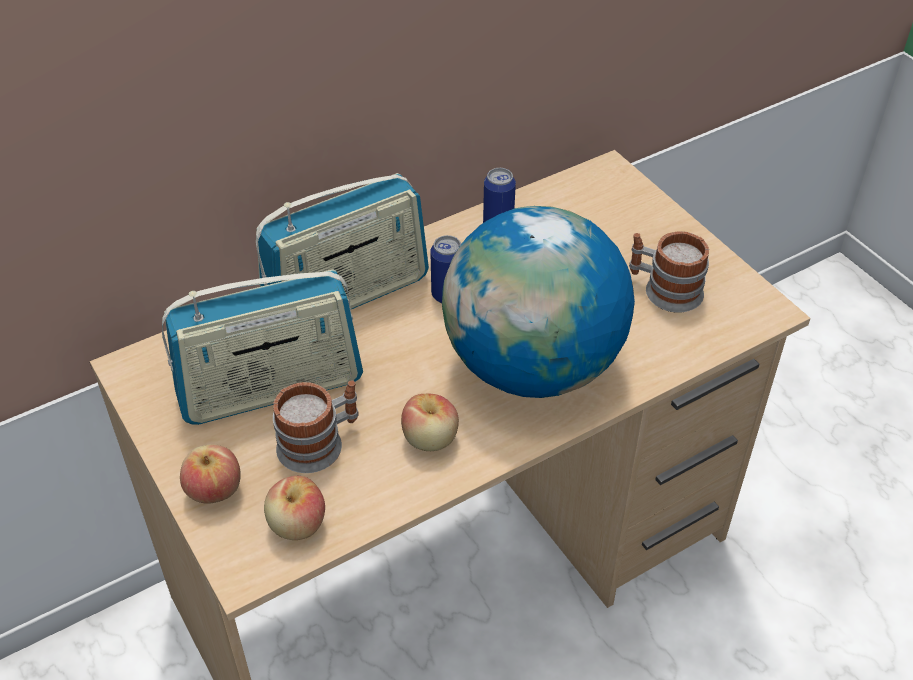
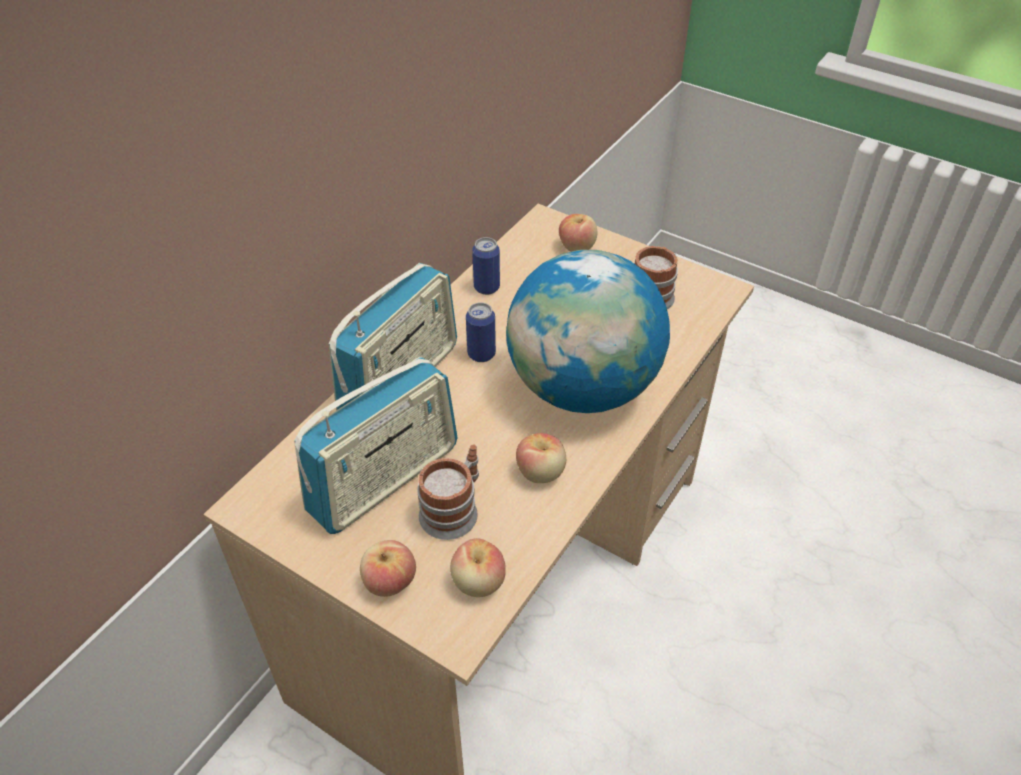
camera: 25 degrees left, 0 degrees up
(627, 211) = (577, 247): none -> apple

